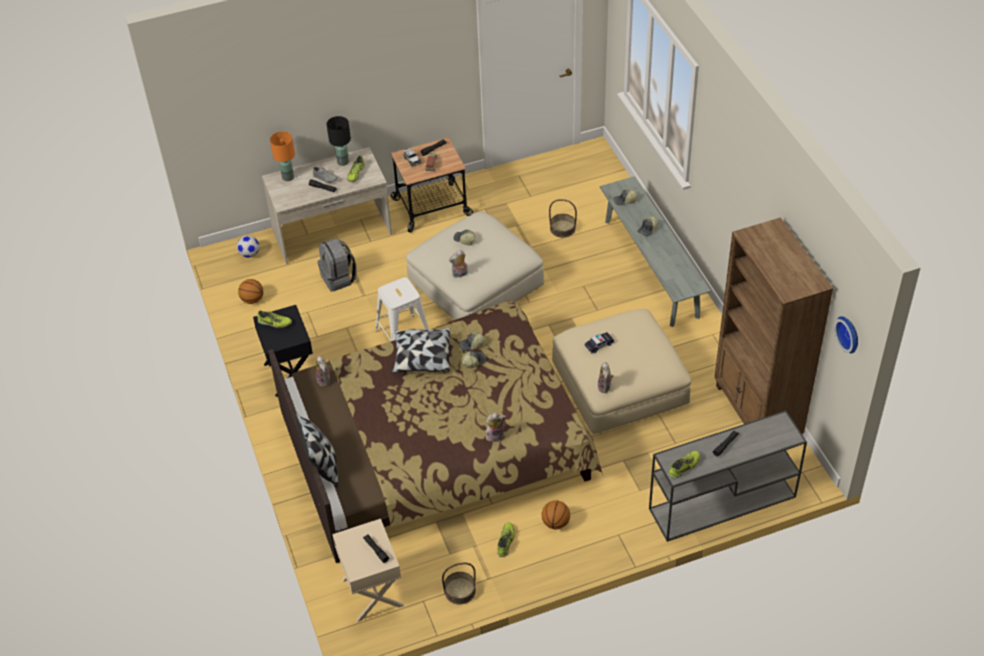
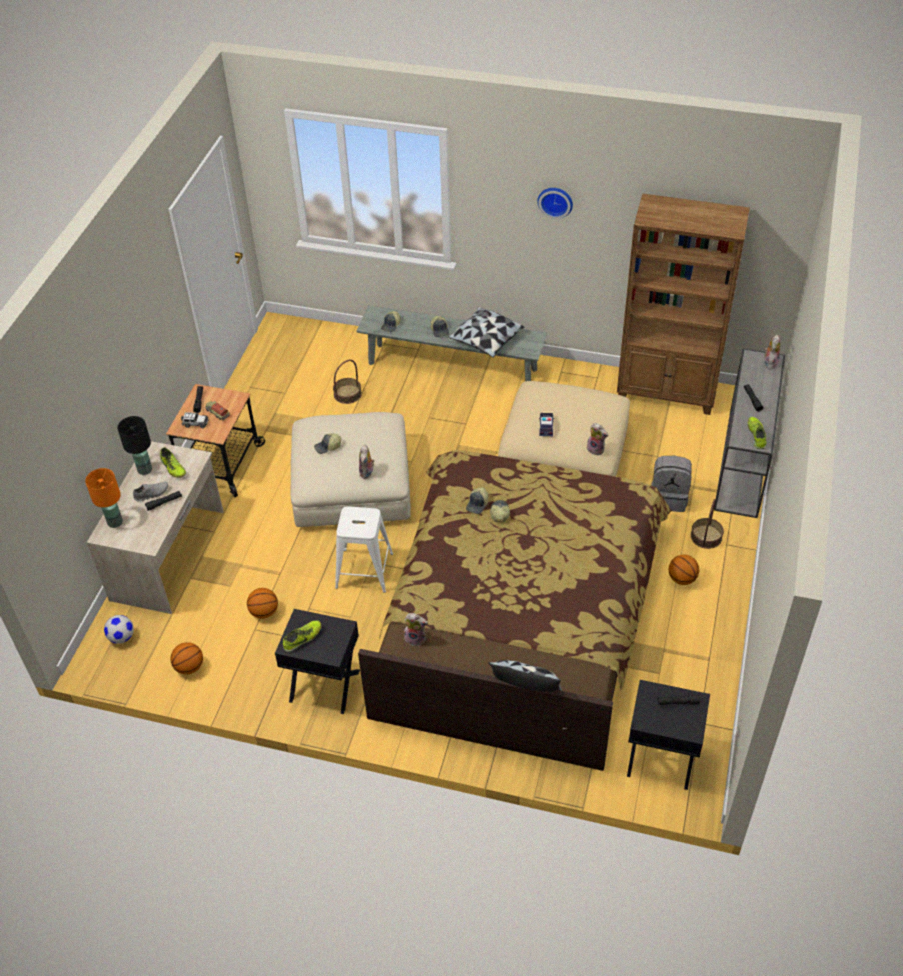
camera: 55 degrees left, 0 degrees up
(325, 307) = (264, 612): none -> basketball
(339, 278) = (236, 581): grey backpack -> grey backpack (668, 498)
(371, 593) = (661, 759): beige nightstand -> black nightstand
(422, 358) = (460, 547): pillow -> pillow (486, 340)
(460, 591) = (708, 688): basket -> basket (706, 536)
(495, 435) = (603, 544): plush toy -> plush toy (769, 363)
(506, 541) = (676, 624): shoe -> none
(849, 333) = (780, 236): wall clock -> wall clock (555, 201)

